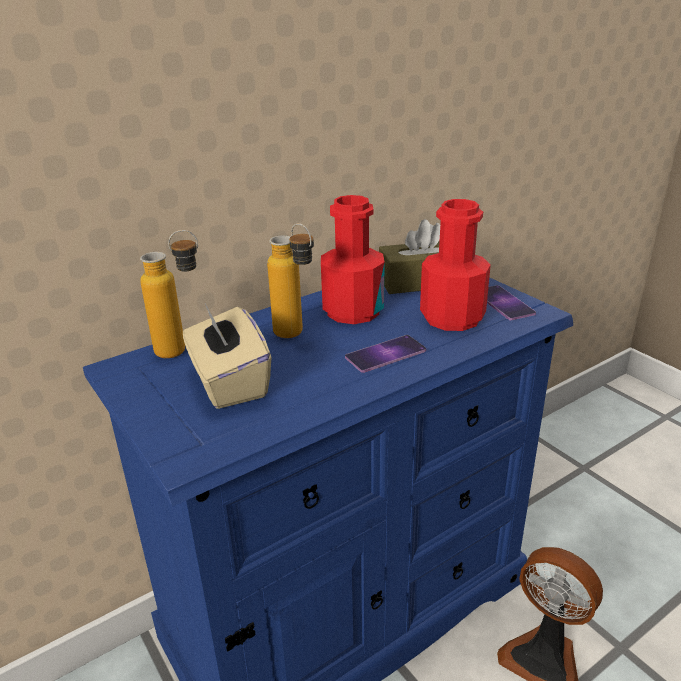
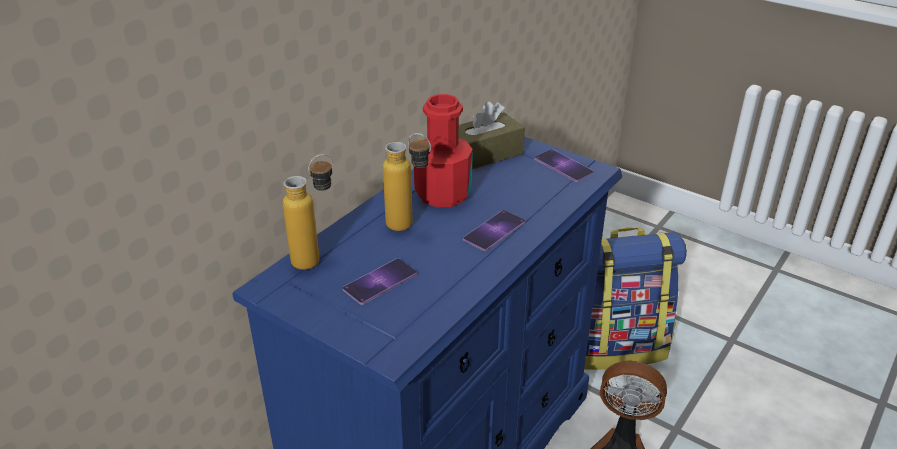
camera: 20 degrees left, 5 degrees up
(229, 383) = (380, 281): beige tissue box -> phone
(452, 317) = (529, 187): red bottle -> none
(577, 533) = (616, 346): none -> backpack

